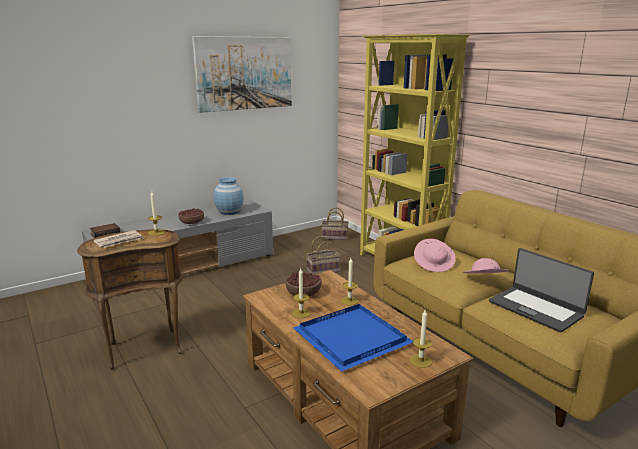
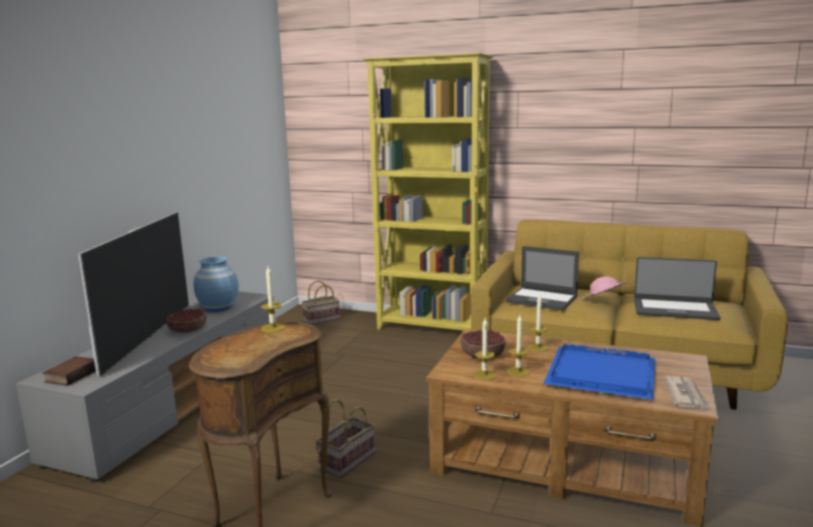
camera: 35 degrees left, 5 degrees down
(119, 241) = (248, 348): newspaper -> newspaper (685, 395)
(168, 221) = (148, 337): none -> television
(244, 73) = (198, 111): picture -> none
(323, 270) = (362, 355): basket -> basket (347, 460)
(420, 361) = (681, 371): candle -> candle (484, 375)
(434, 264) = (542, 299): pink hat -> laptop

